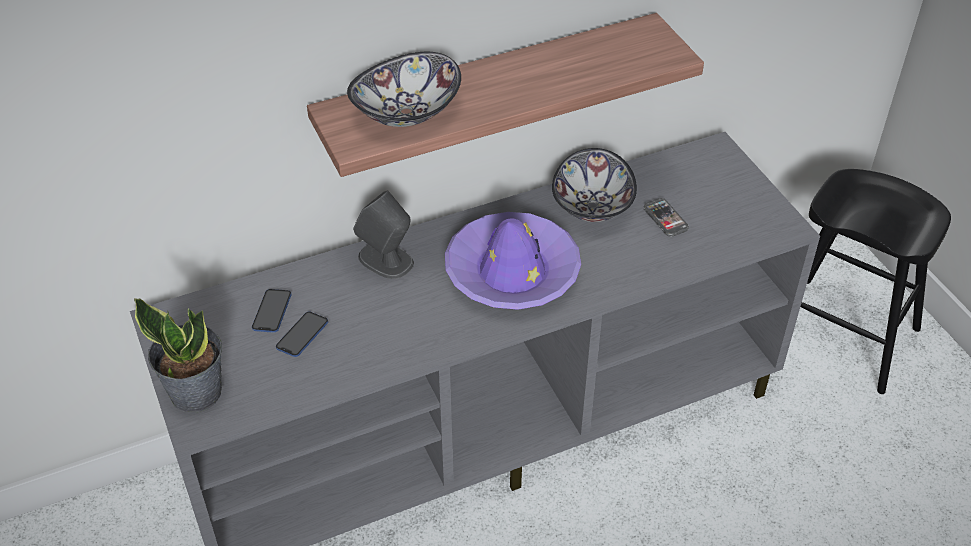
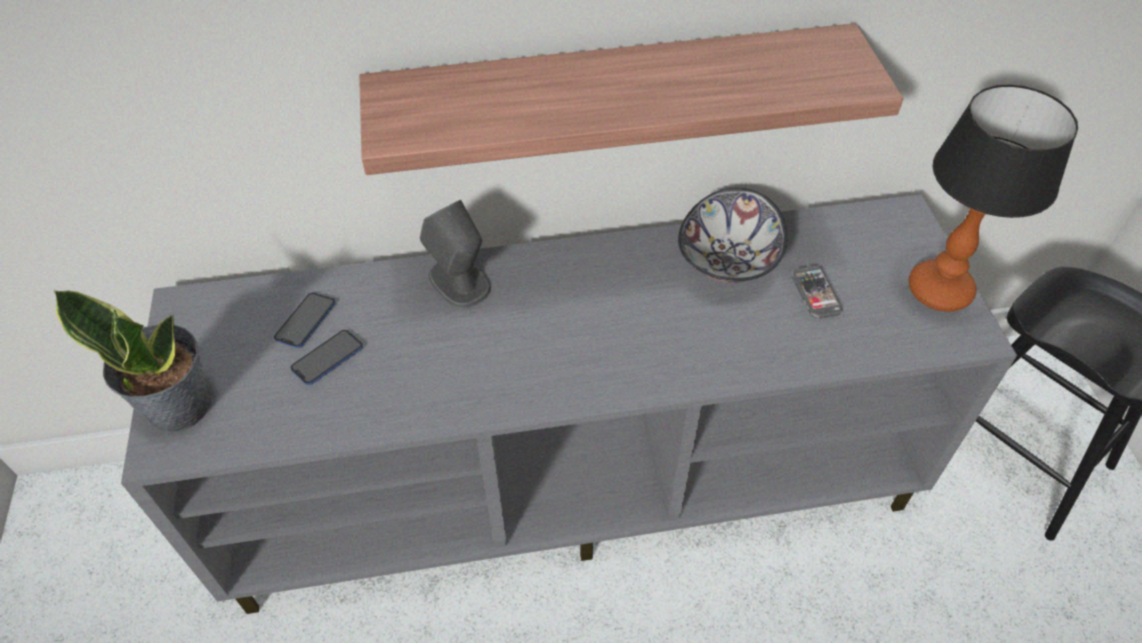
camera: 15 degrees right, 5 degrees up
(407, 113) = (478, 104): bowl -> none
(512, 272) = (603, 327): purple hat -> none
(756, 200) = (941, 290): none -> table lamp

